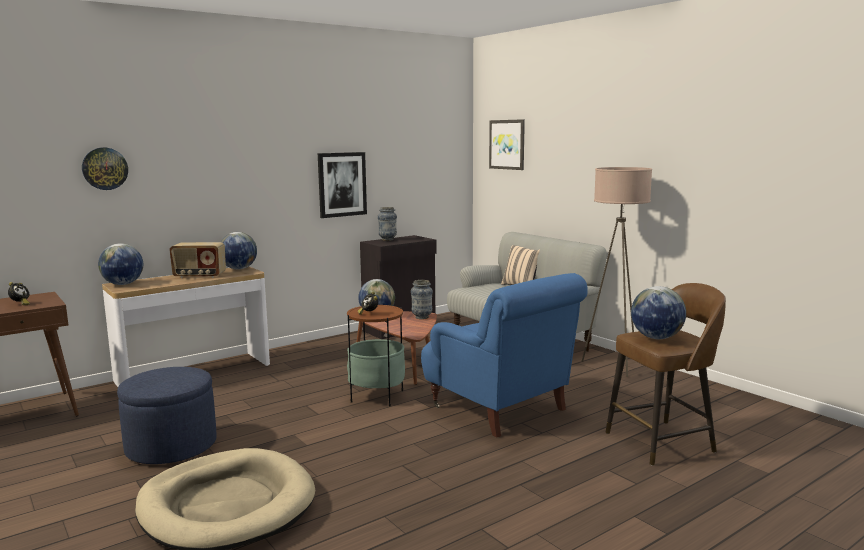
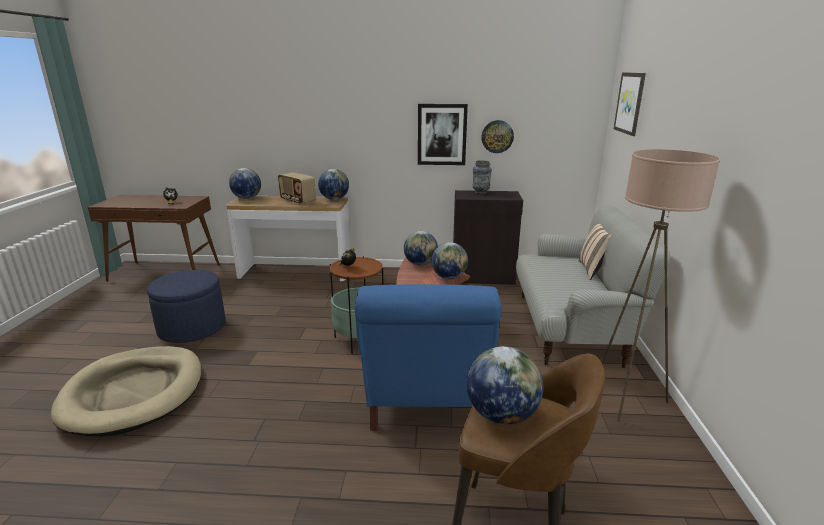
camera: 40 degrees right, 10 degrees up
(105, 168) = (241, 110): wall clock -> wall clock (497, 136)
(422, 317) = (449, 277): vase -> globe

